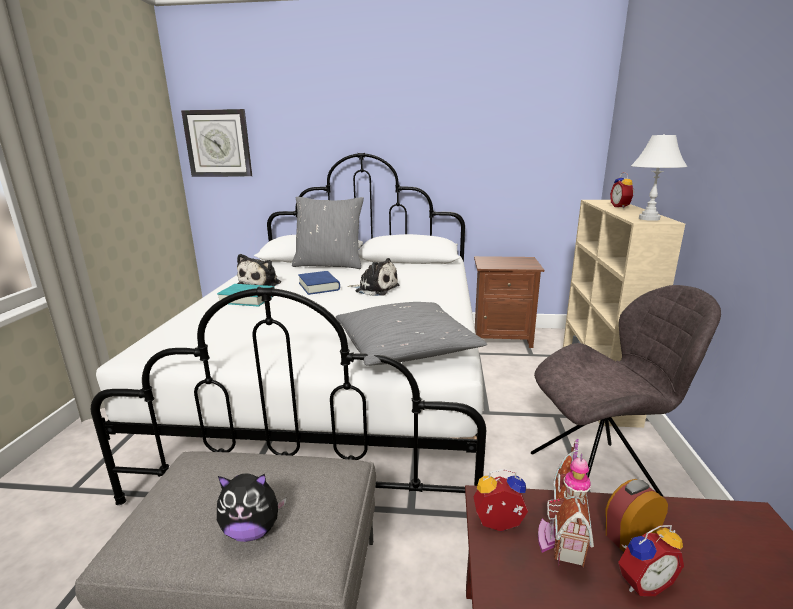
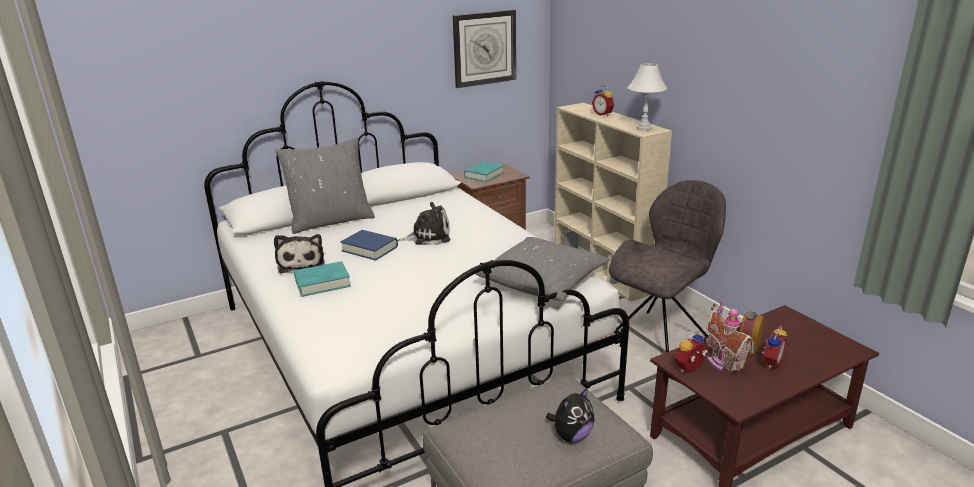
camera: 35 degrees left, 5 degrees up
(218, 143) = (115, 91): wall clock -> wall clock (484, 48)
(503, 262) = (484, 175): none -> turquoise book

